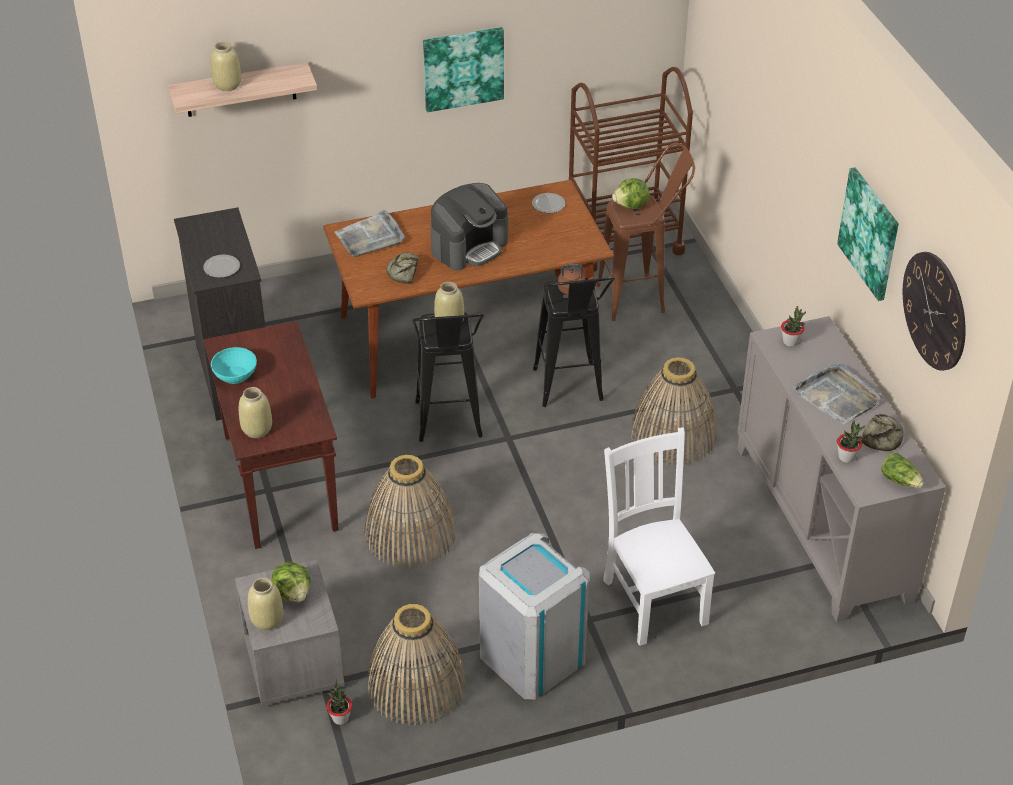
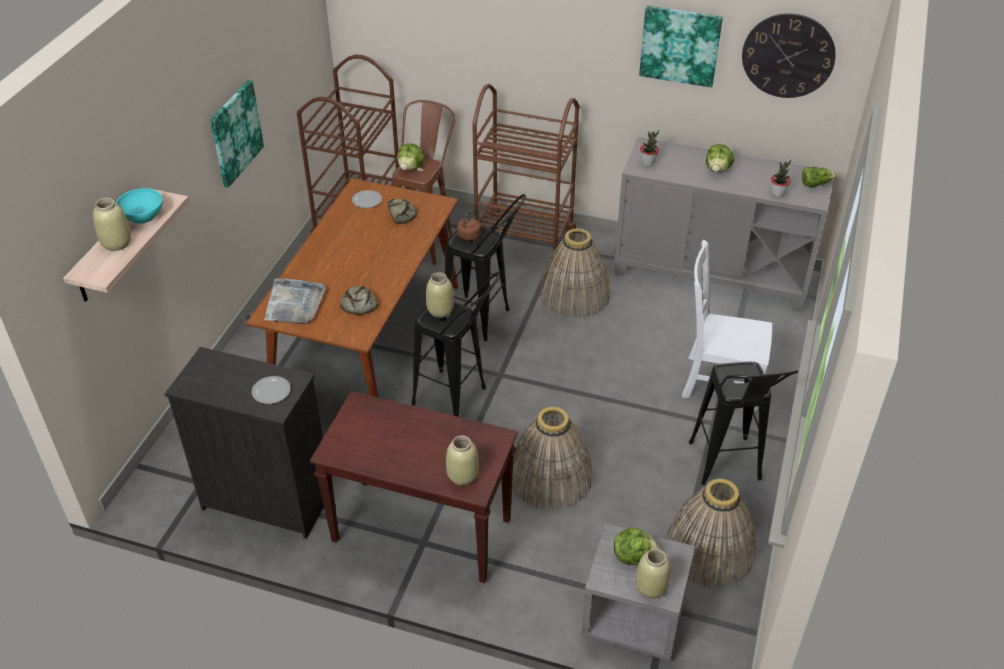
camera: 55 degrees left, 0 degrees up
(235, 375) = (379, 459): turquoise bowl -> turquoise bowl (142, 215)
(340, 718) = (712, 615): potted plant -> none
(469, 246) = (368, 258): coffee machine -> none
(532, 656) = (727, 470): grey trash can -> black stool
(719, 360) = (524, 239): none -> brown cart
(837, 396) = (717, 169): grey tray -> lettuce
(882, 437) = (770, 171): bread -> bread (401, 214)

